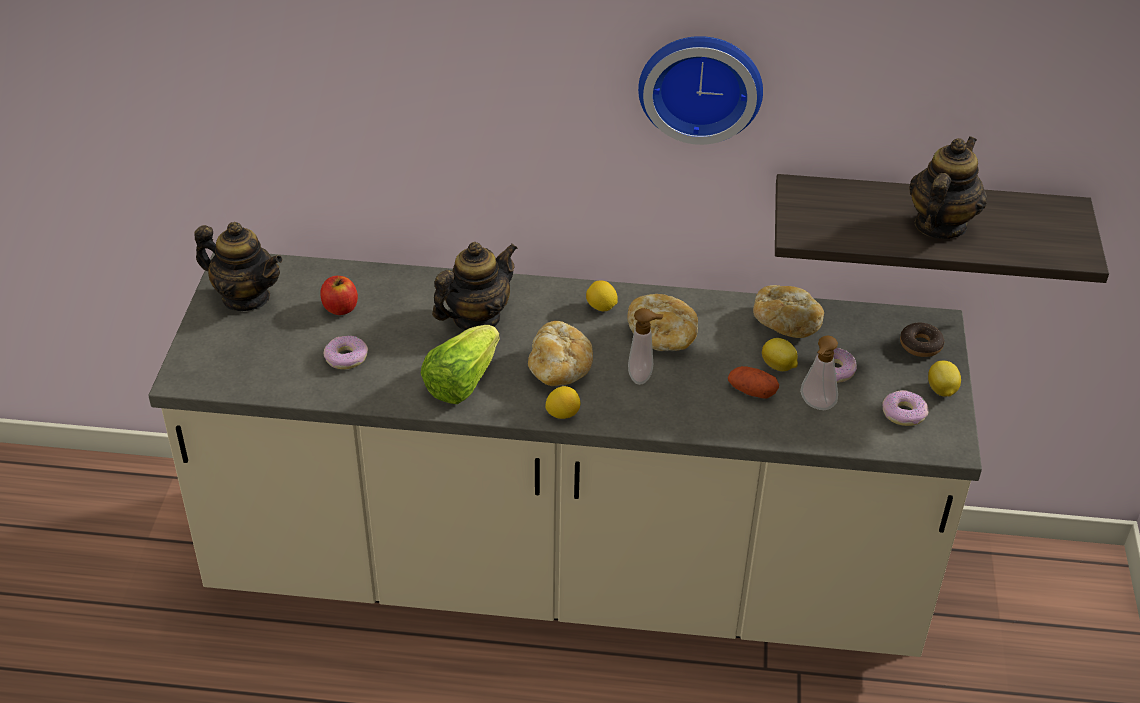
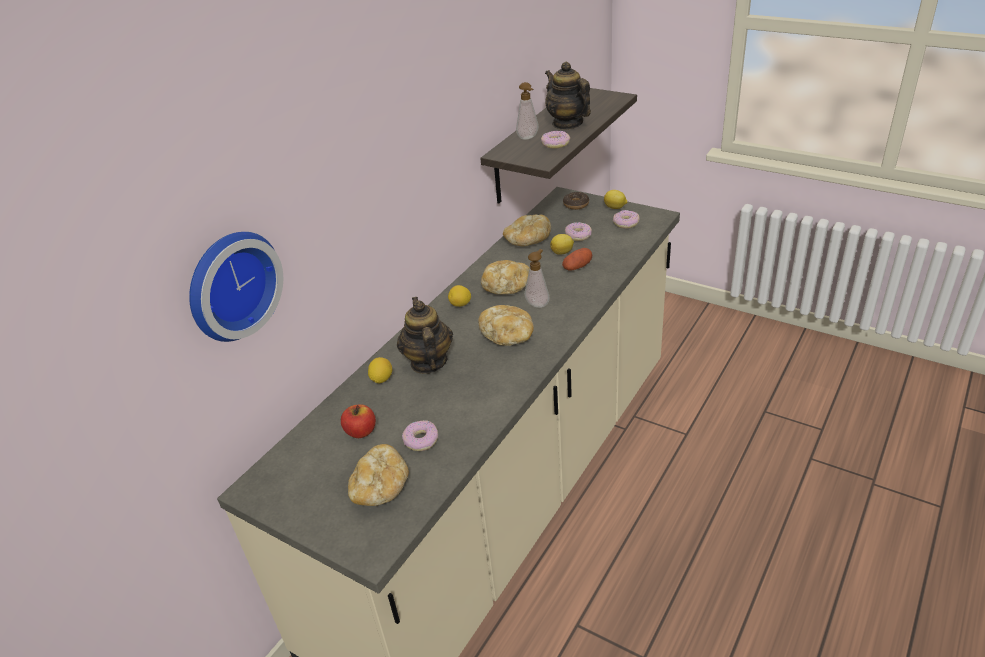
camera: 60 degrees left, 5 degrees down
(246, 297) = (300, 488): teapot -> none
(265, 353) = (381, 488): none -> bread
(461, 382) = (489, 384): lettuce -> none
(562, 414) = (551, 344): lemon -> lemon (381, 379)
(700, 84) = (440, 117): wall clock -> wall clock (230, 284)
(815, 406) = (603, 248): soap dispenser -> soap dispenser (529, 138)
(863, 230) = (555, 144): none -> donut

